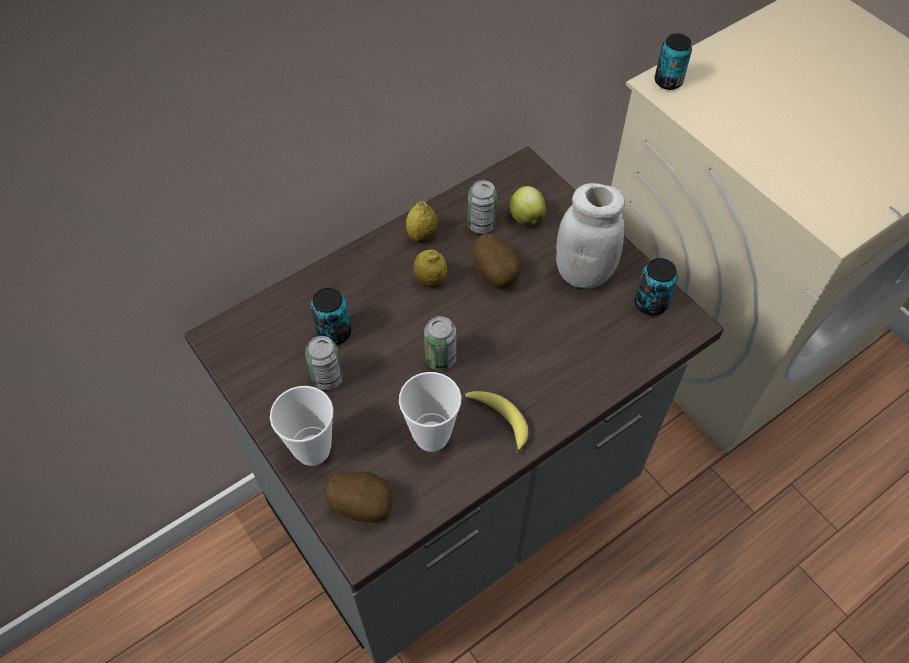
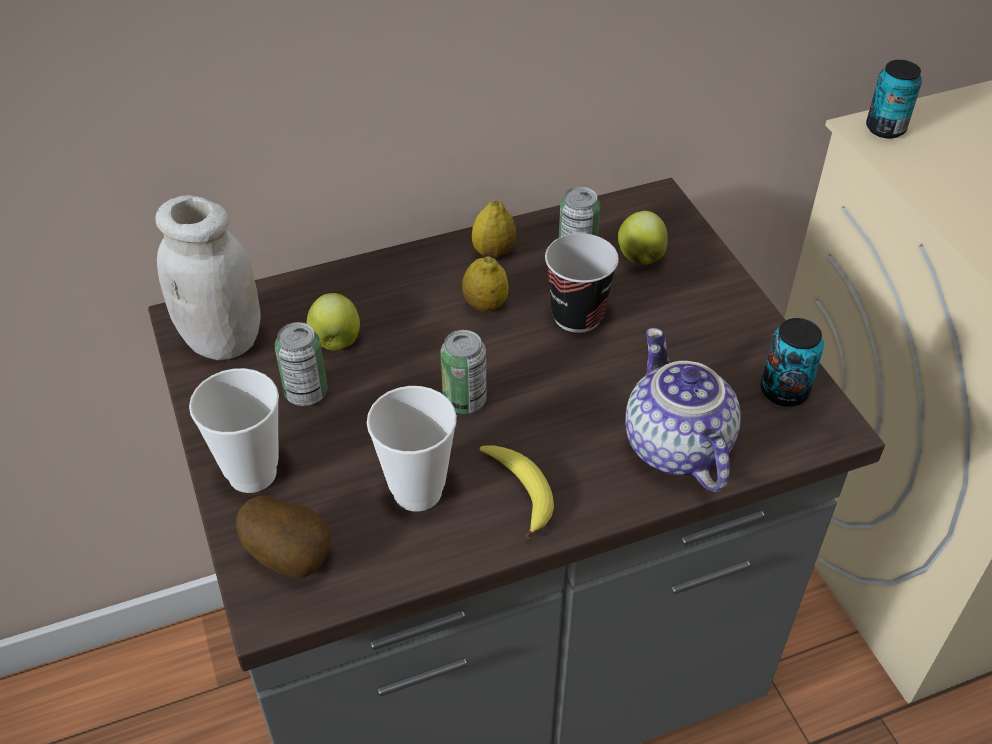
camera: 15 degrees right, 10 degrees down
(334, 333) = (336, 342): can -> apple
(497, 274) = (577, 316): potato -> cup
(583, 273) = (698, 336): white jar -> white jar (222, 340)
(590, 362) = (673, 446): none -> teapot

